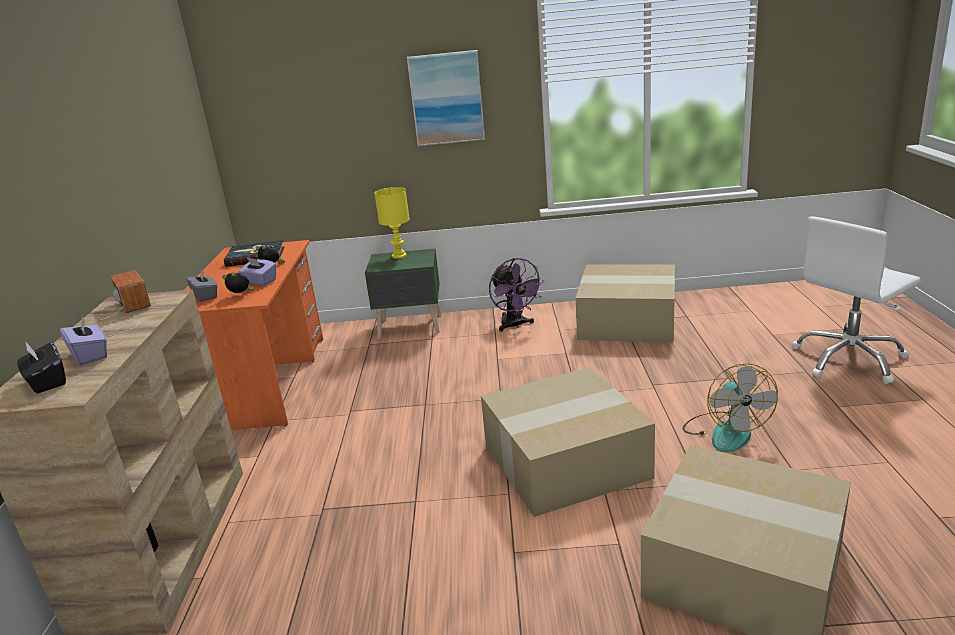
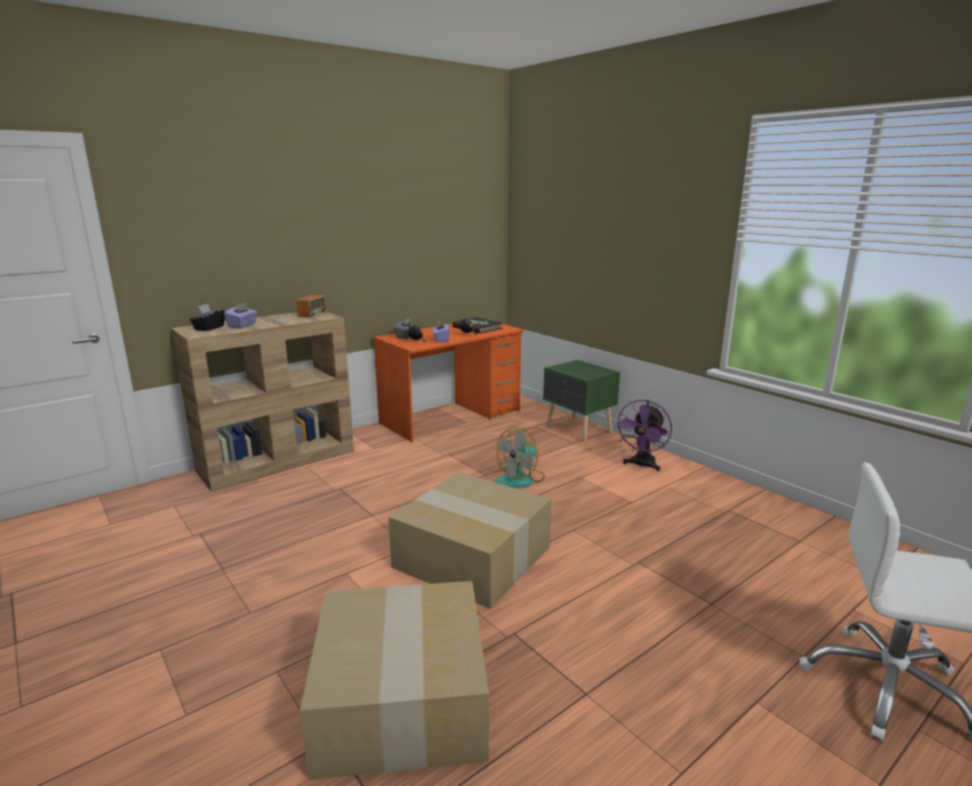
camera: 50 degrees right, 5 degrees down
(399, 255) = (587, 367): yellow table lamp -> none
(447, 98) = (653, 240): picture -> none
(629, 320) = (736, 512): cardboard box -> none
(725, 431) = (607, 629): fan -> fan (520, 479)

